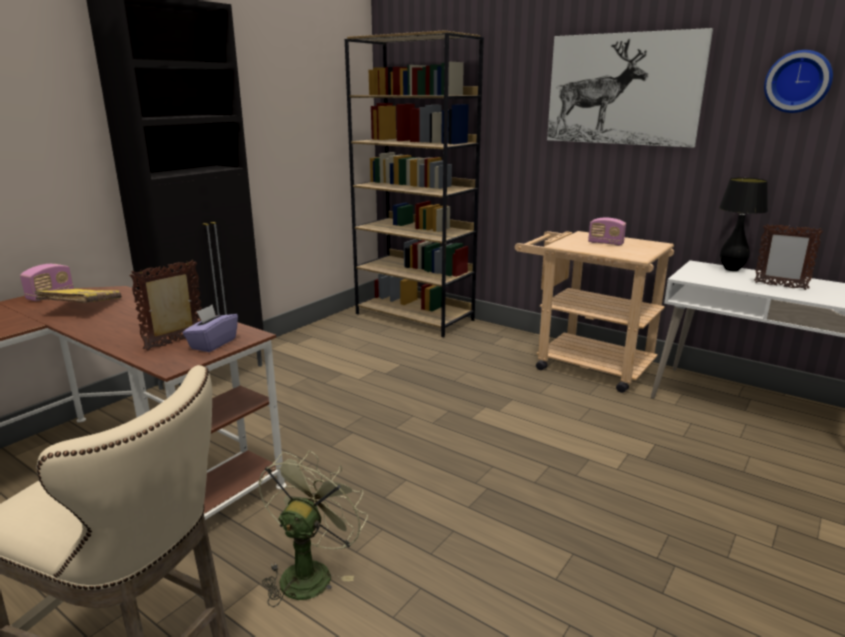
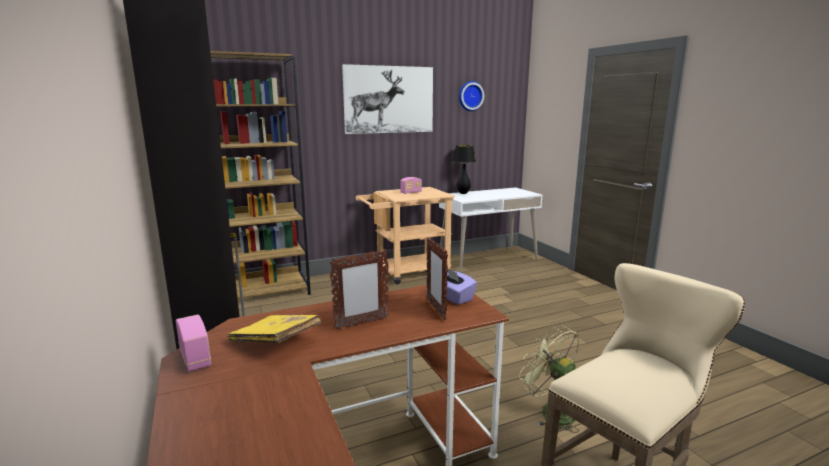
camera: 60 degrees left, 5 degrees down
(780, 286) = (494, 194): picture frame -> picture frame (361, 323)

